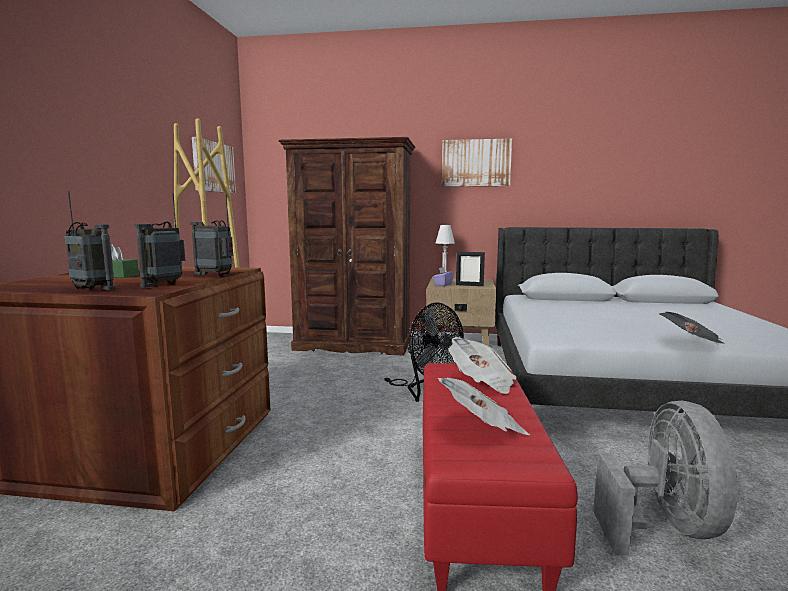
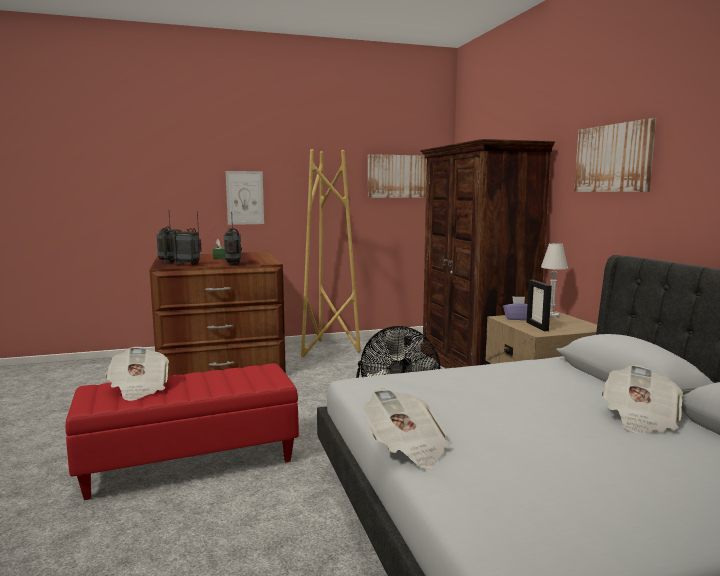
camera: 65 degrees right, 0 degrees up
(78, 180) = (245, 197): none -> picture
(482, 382) = (232, 381): newspaper -> newspaper (639, 419)
(664, 526) = (175, 549): grey fan -> none

